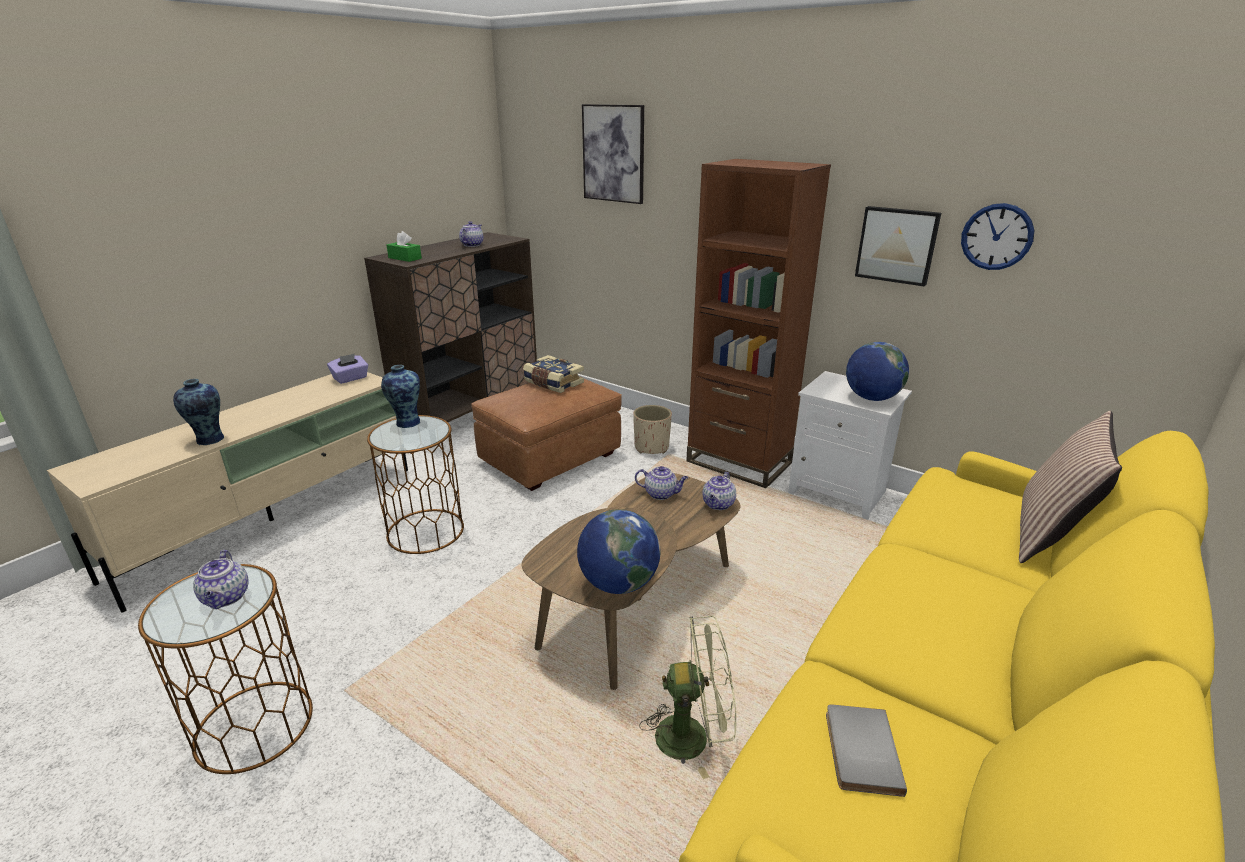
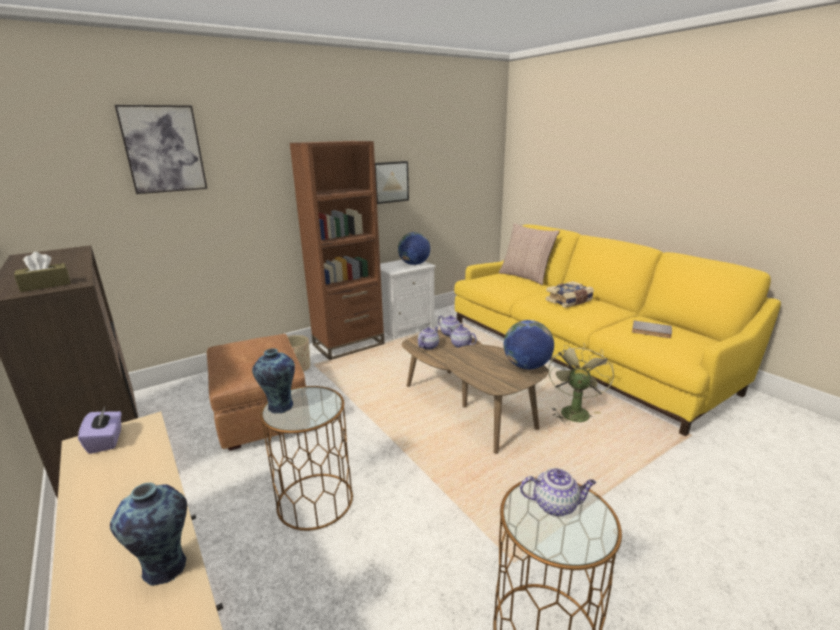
camera: 70 degrees left, 5 degrees down
(405, 258) = (46, 285): green tissue box -> brown tissue box
(472, 245) = (60, 261): teapot -> teapot (460, 345)
(553, 383) = (241, 349): book -> book (569, 301)
(996, 237) = (428, 169): wall clock -> none

